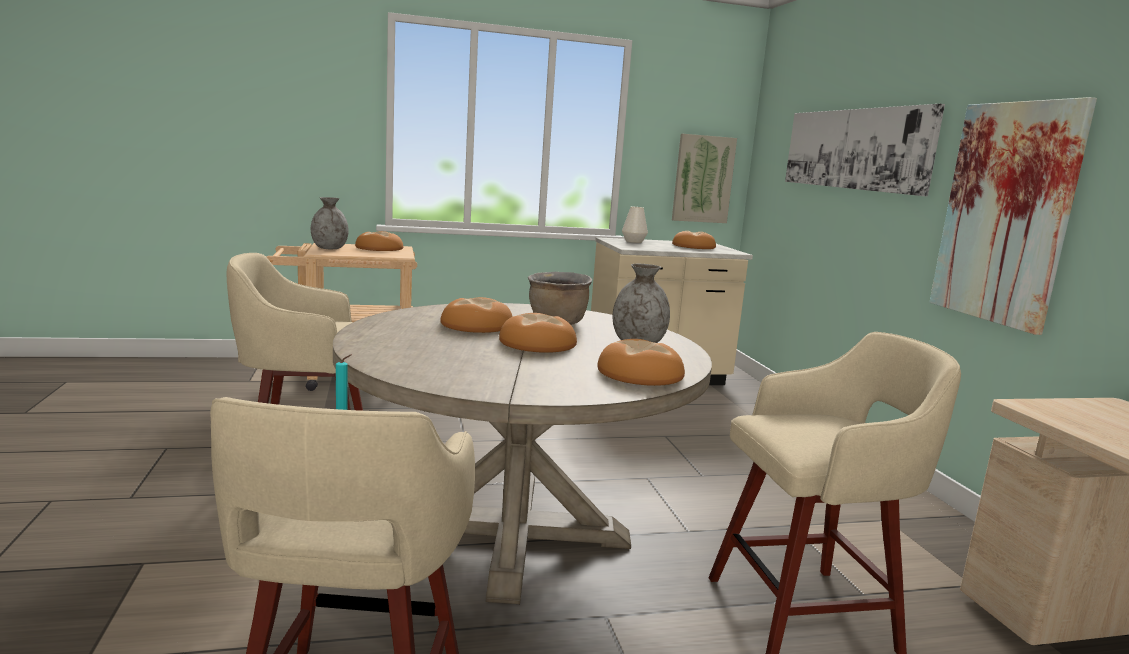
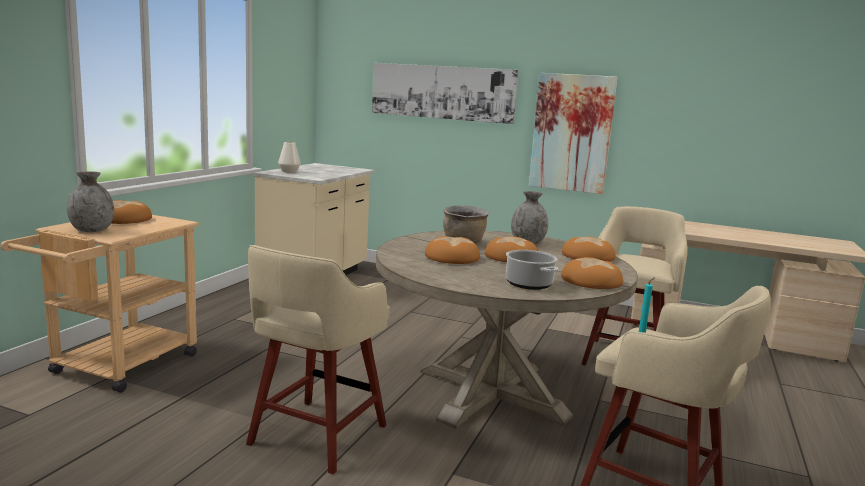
camera: 55 degrees left, 0 degrees up
(417, 358) = (528, 284): none -> cooking pot
(694, 246) = (329, 169): bread -> bread (591, 281)
(703, 179) = (295, 112): picture -> none

